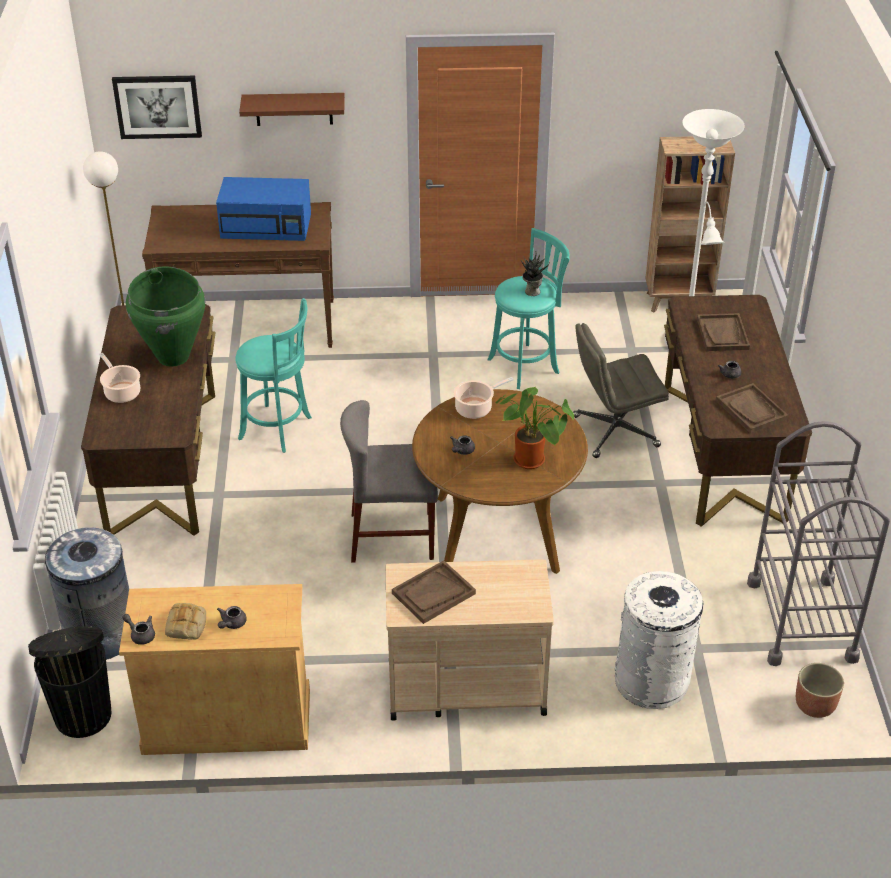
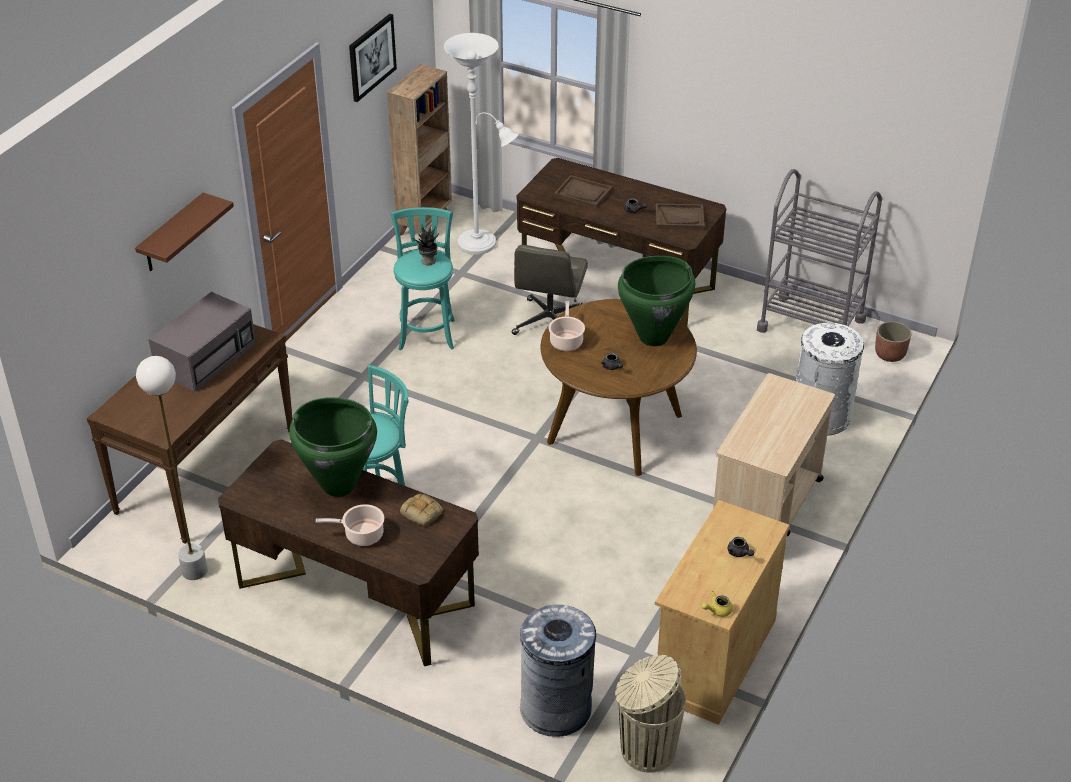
camera: 60 degrees left, 0 degrees up
(83, 714) = (646, 749): black trash can -> beige trash can
(140, 634) = (717, 610): grey teapot -> yellow teapot
(157, 106) = (76, 307): picture -> picture (371, 57)
(187, 625) = (724, 579): bread -> bread (422, 512)
(267, 226) = (207, 357): blue microwave -> grey microwave
(392, 536) = (572, 486): grey chair -> none
(433, 594) = (767, 440): brown tray -> none
(532, 461) = (653, 337): potted plant -> green vase

